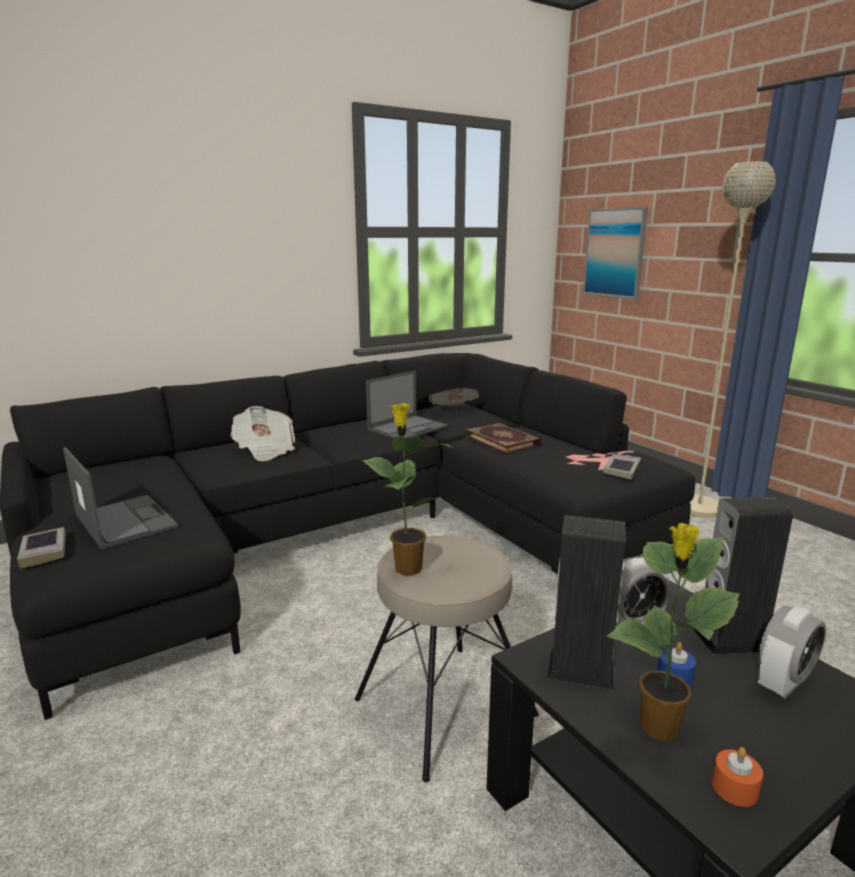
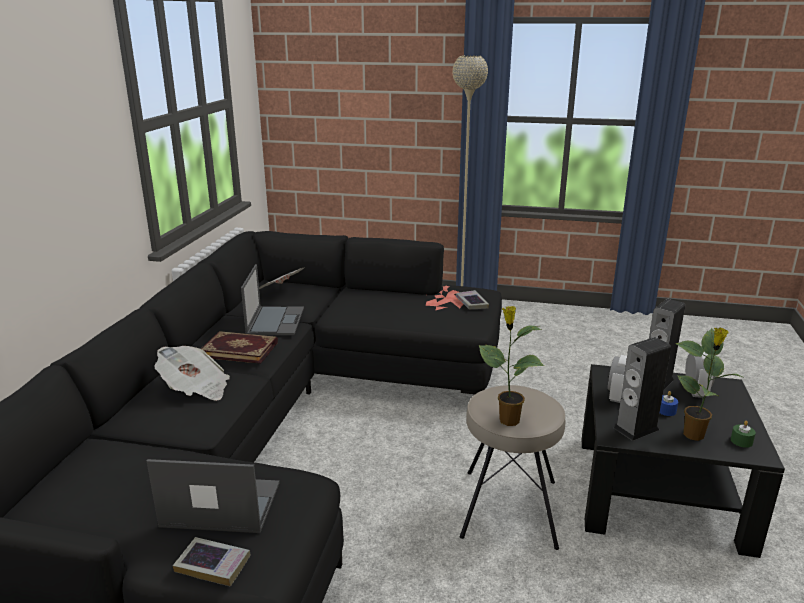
camera: 45 degrees left, 5 degrees up
(503, 441) = (366, 307): book -> book (240, 349)
(615, 253) = (331, 115): picture -> none
(734, 788) = (741, 441): orange candle -> green candle

